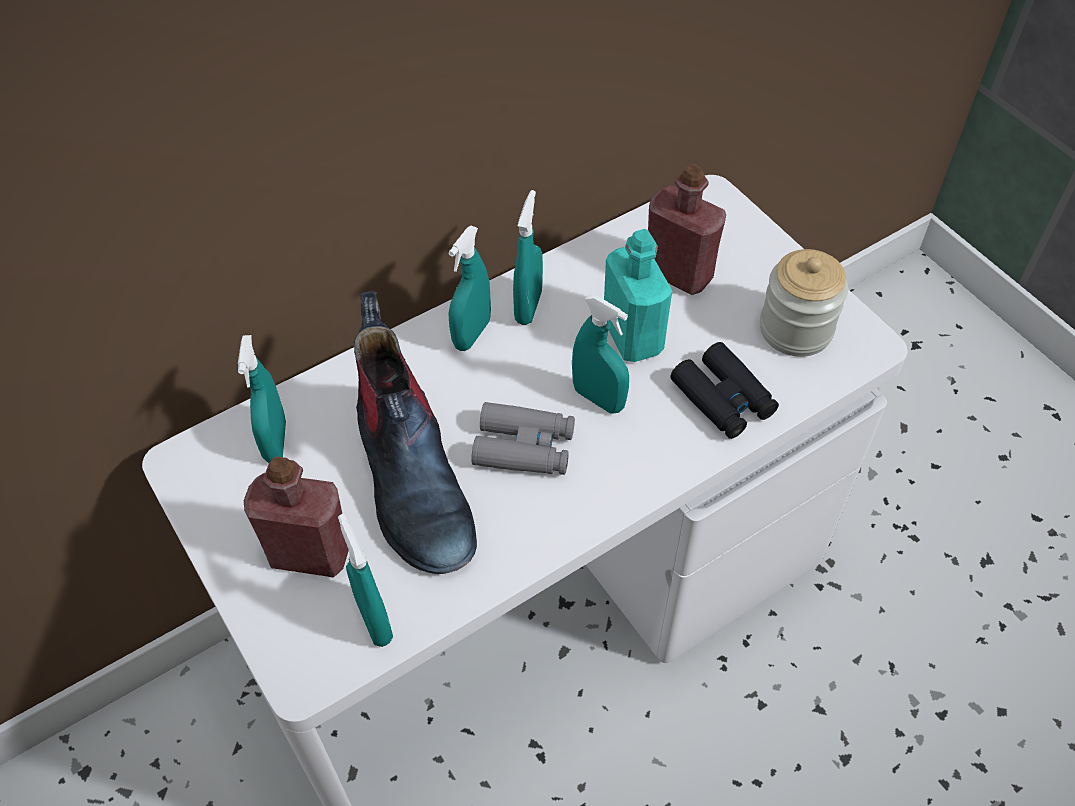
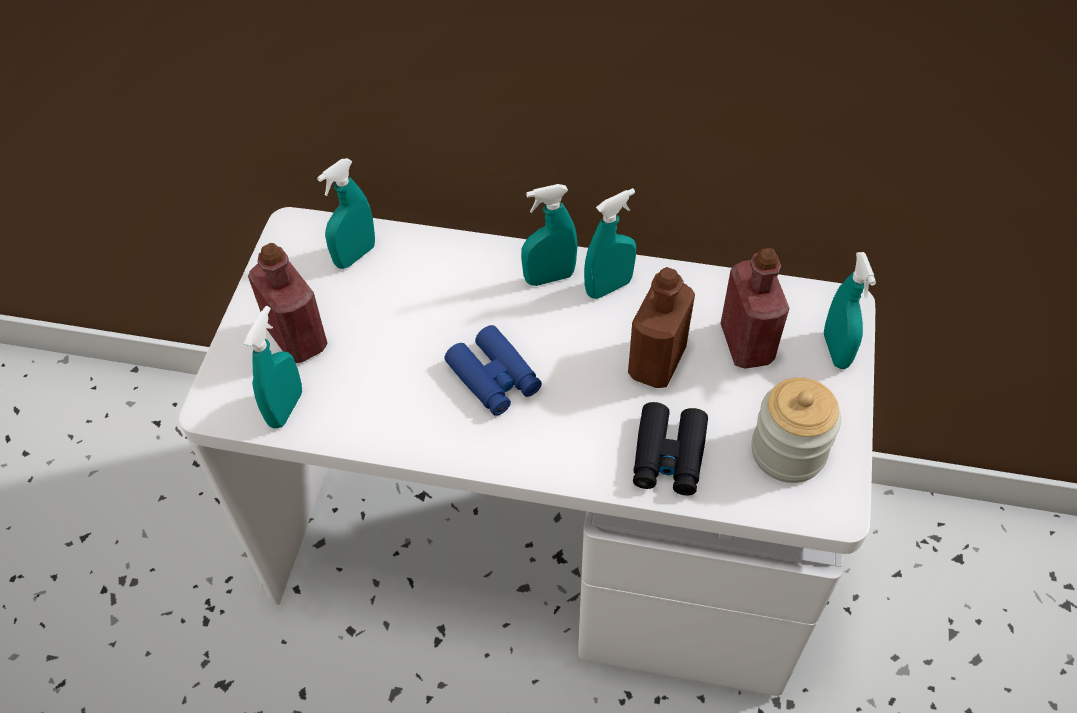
camera: 45 degrees right, 0 degrees up
(412, 479) = (403, 342): boot -> none
(524, 447) = (494, 378): grey binoculars -> blue binoculars
(598, 398) = (581, 385): turquoise spray bottle -> turquoise spray bottle (836, 350)
(632, 336) = (656, 362): turquoise bottle -> brown bottle

